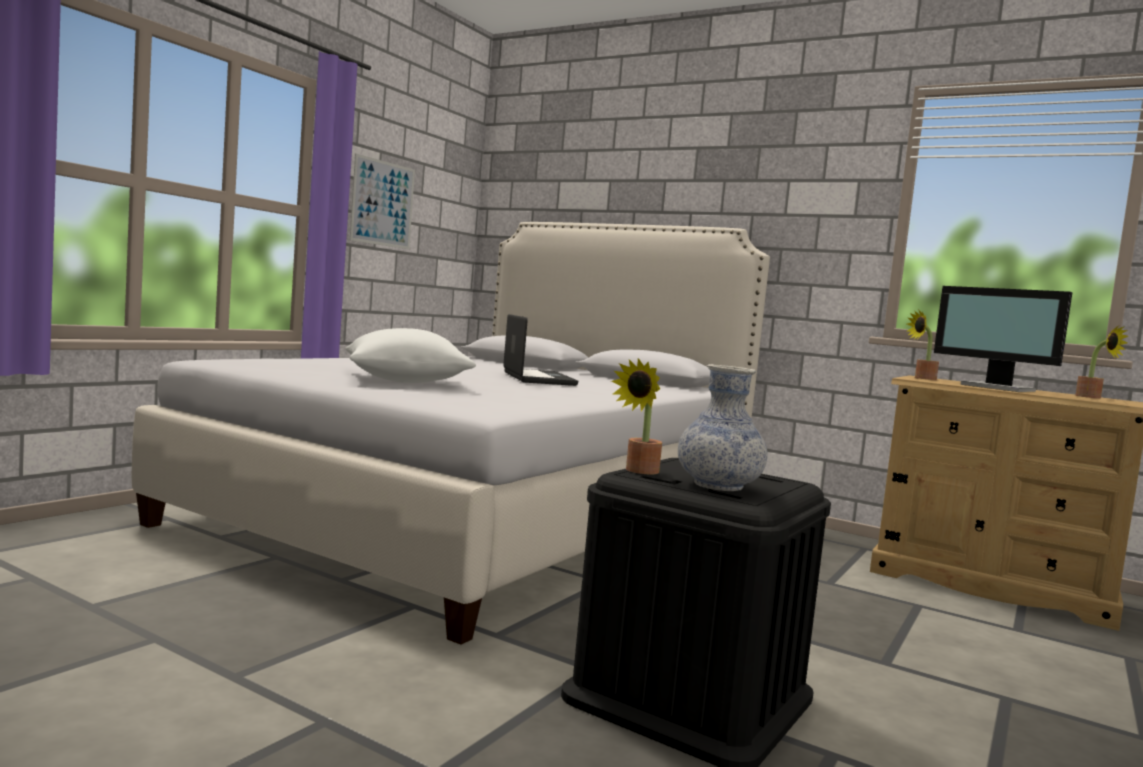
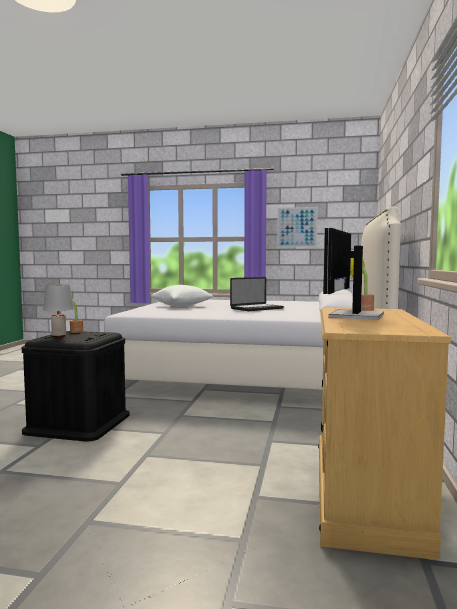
camera: 70 degrees right, 0 degrees up
(718, 485) = (59, 336): vase -> grey table lamp
(1093, 397) = (394, 326): potted plant -> none

